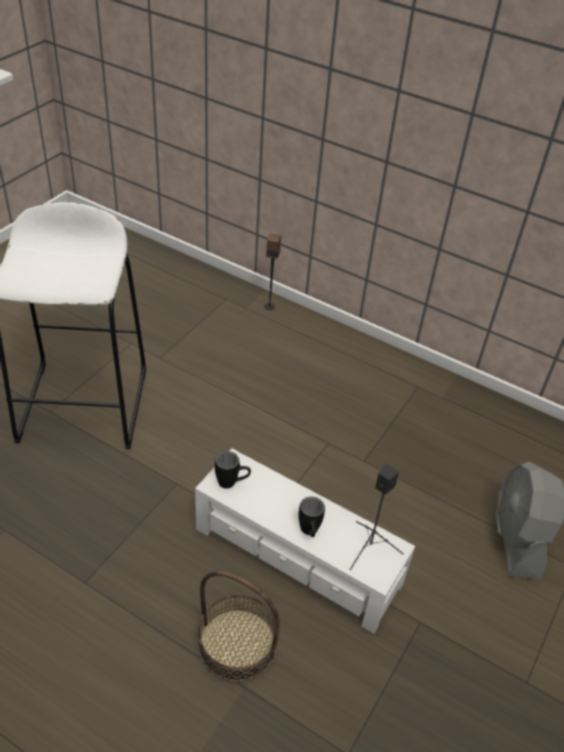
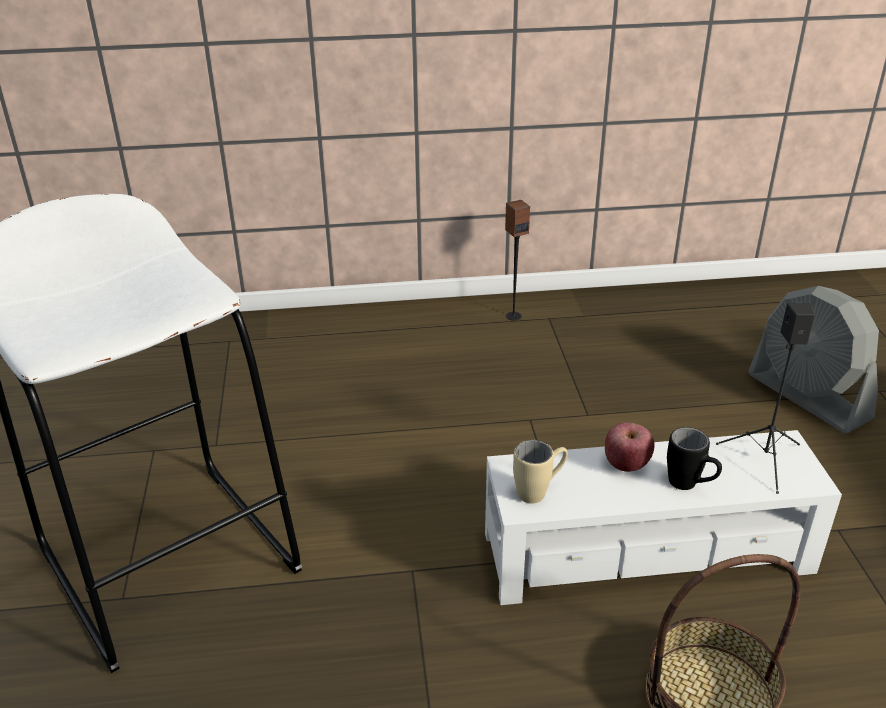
camera: 35 degrees left, 10 degrees down
(232, 483) = (539, 491): black mug -> beige mug
(269, 306) = (293, 323): speaker -> speaker (513, 316)
(293, 499) = (626, 464): none -> apple

